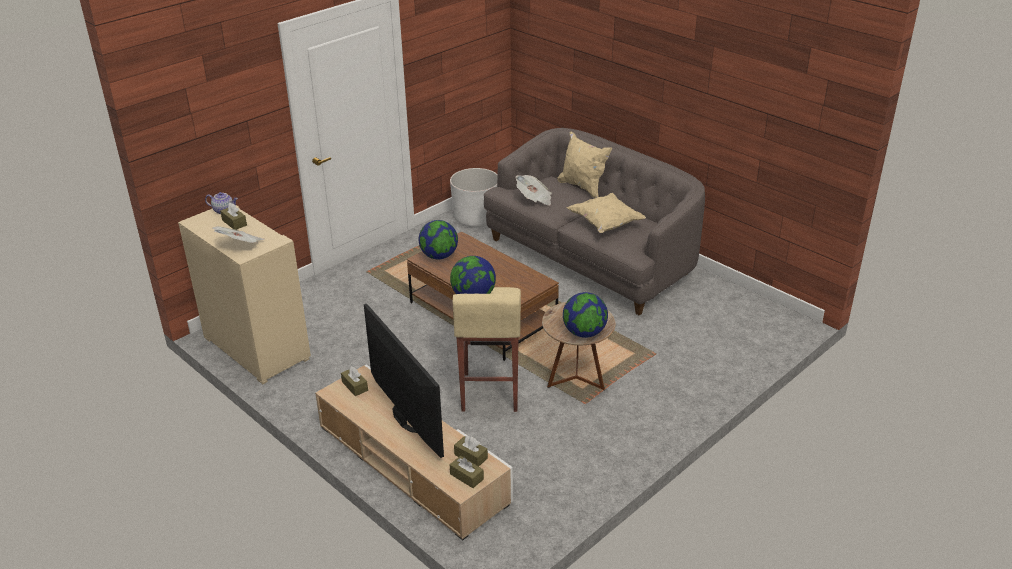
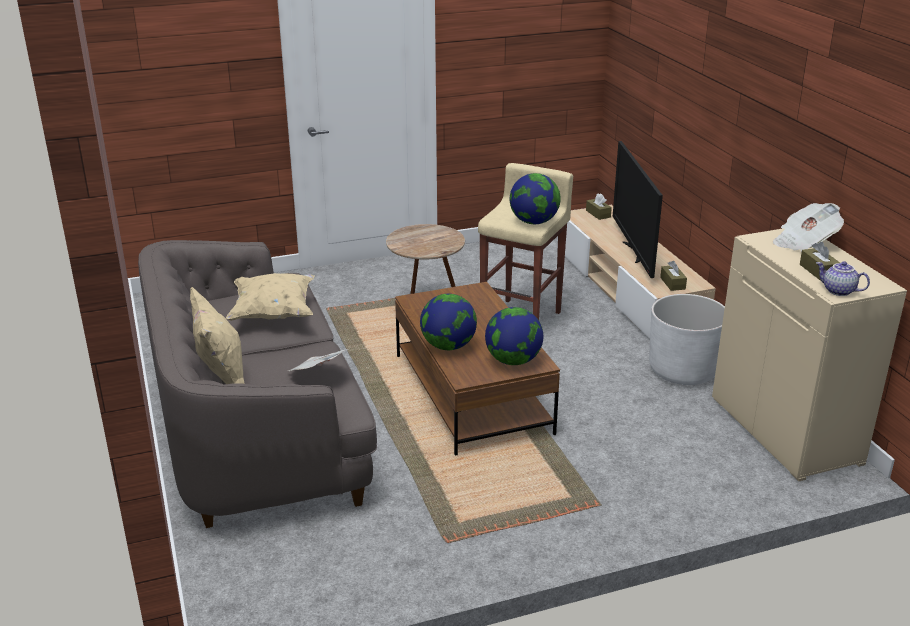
camera: 155 degrees left, 5 degrees down
(471, 456) = (587, 222): brown tissue box -> none
(476, 218) = (351, 563): white planter -> white planter (683, 370)
(584, 333) = (430, 230): globe -> globe (448, 346)

